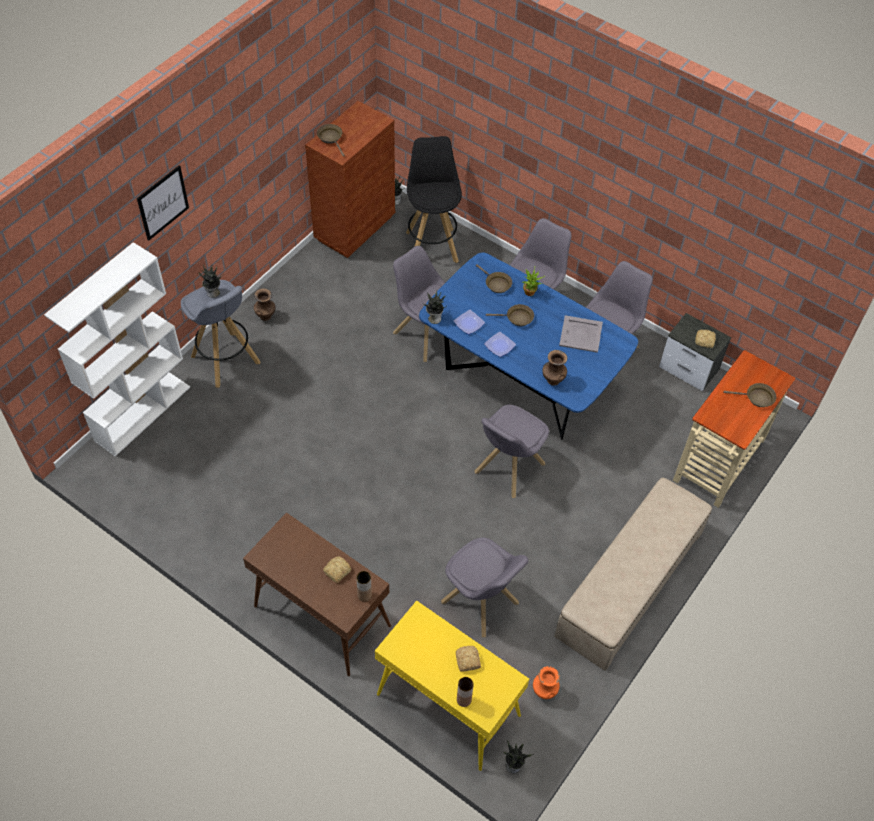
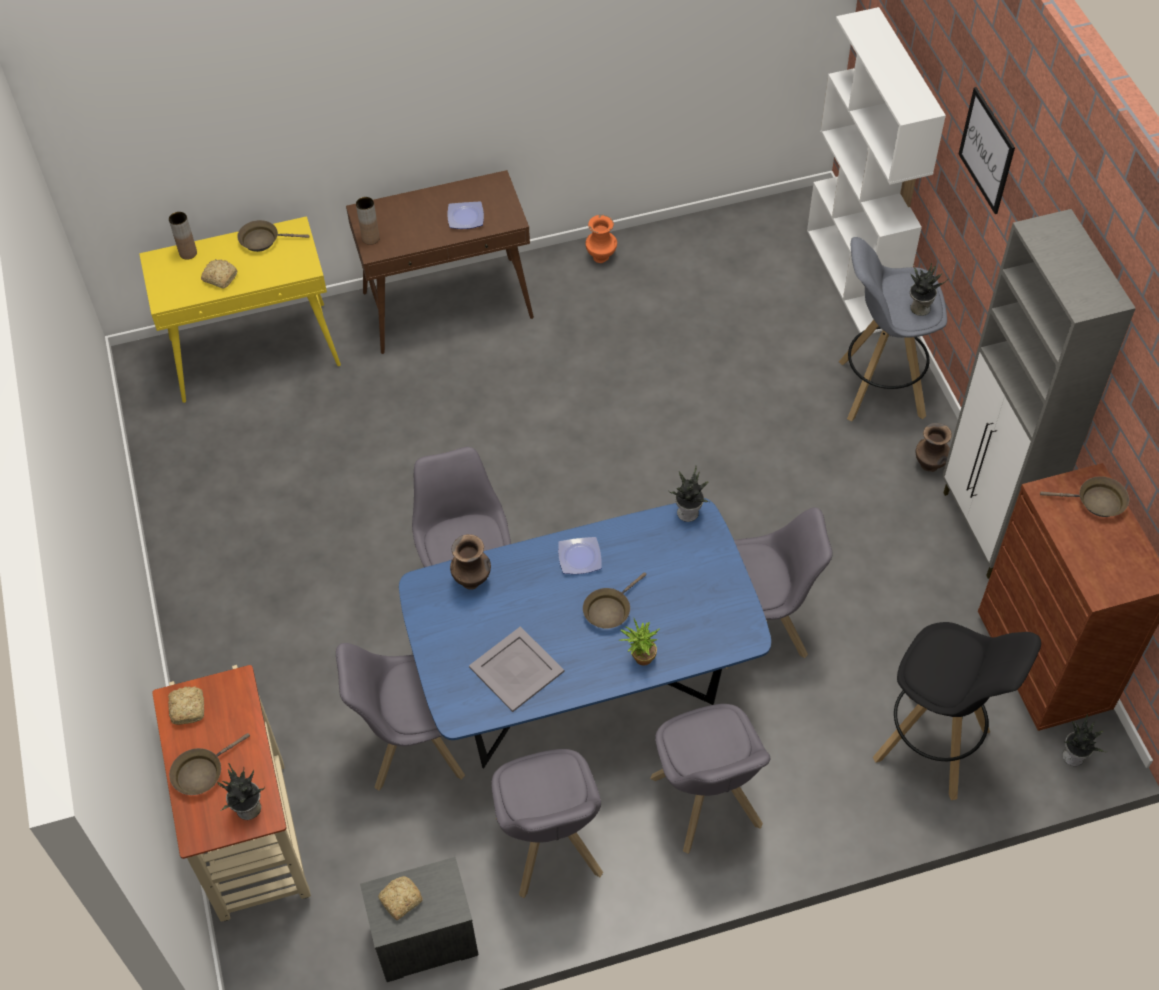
camera: 130 degrees right, 0 degrees up
(292, 277) = (986, 531): none -> grey cabinet
(336, 571) = (419, 230): bread -> bread (188, 708)
(468, 323) = (647, 546): plate -> plate (466, 217)
(481, 602) = (329, 446): grey chair -> grey chair (414, 746)
(496, 284) = (692, 626): brown frying pan -> brown frying pan (263, 240)
(513, 765) = (147, 367): potted plant -> potted plant (248, 809)
(544, 691) = (184, 438): orange vase -> orange vase (601, 257)
(630, 584) = (207, 603): beige bench -> none

